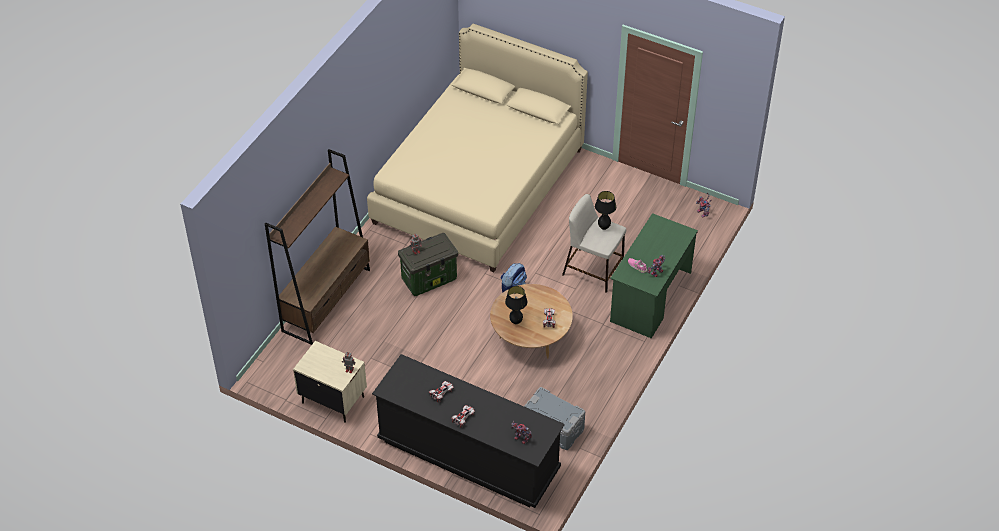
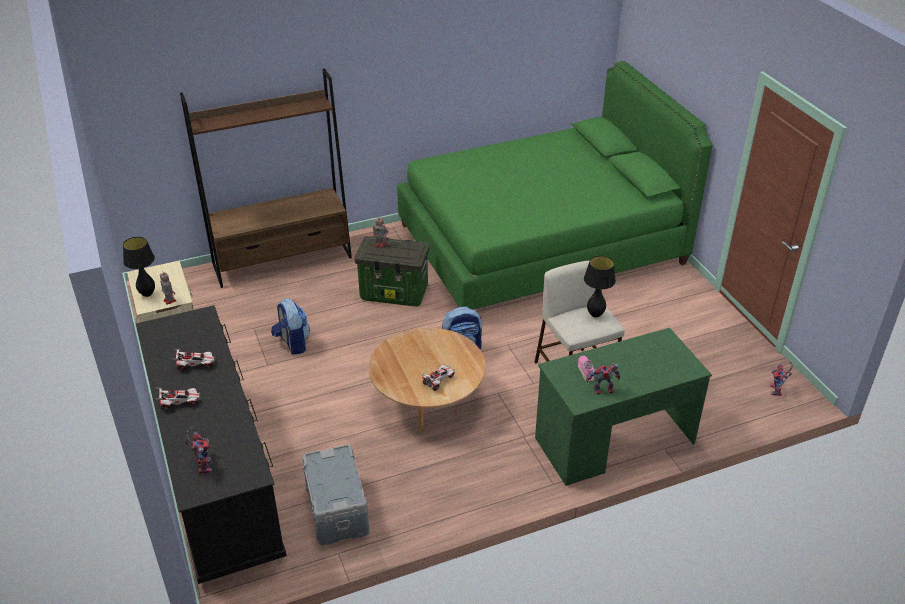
camera: 40 degrees right, 10 degrees down
(409, 352) = (292, 343): none -> backpack
(478, 186) = (540, 243): beige bed -> green bed
(516, 322) = (401, 362): black table lamp -> black table lamp (147, 294)

